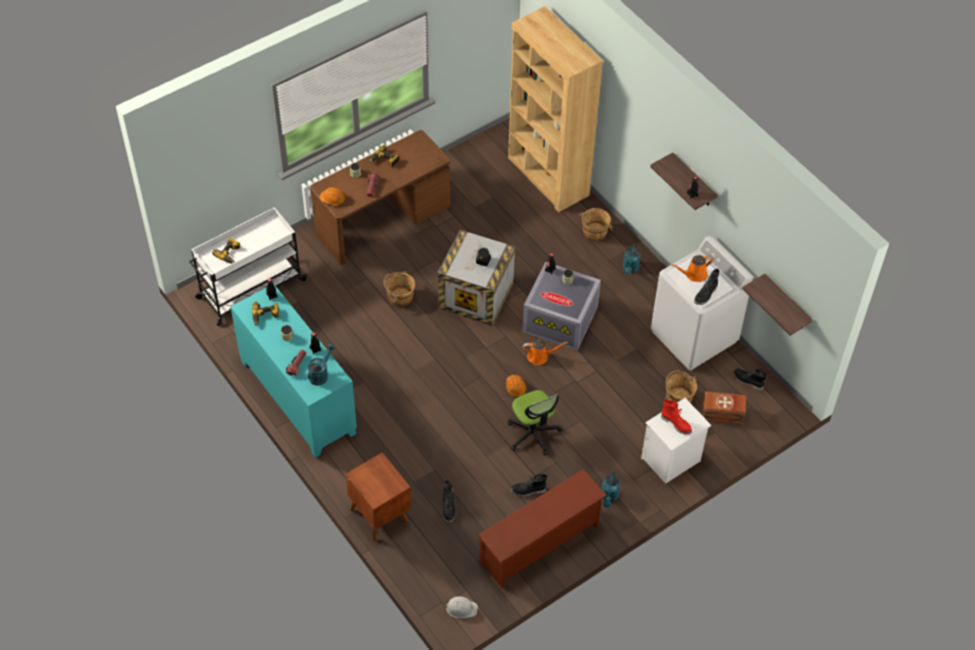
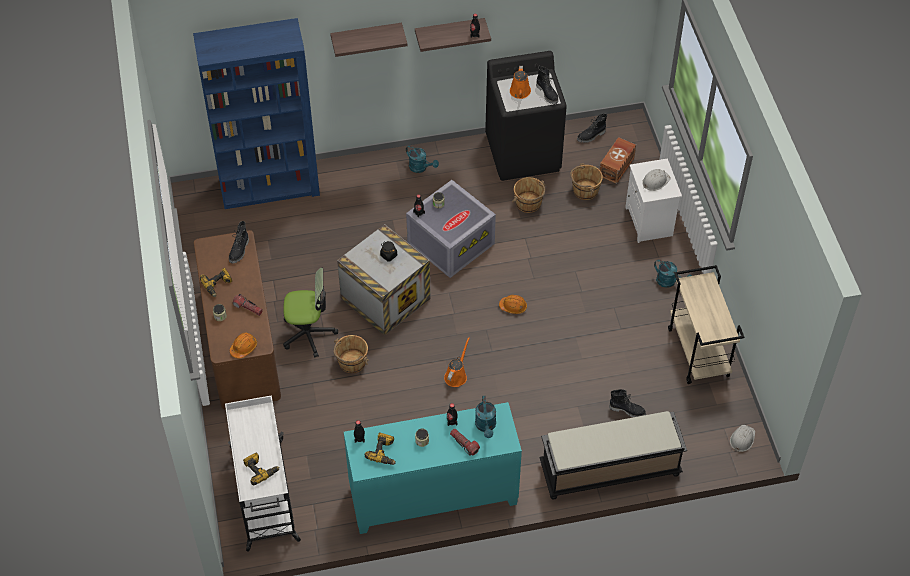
camera: 65 degrees left, 0 degrees up
(320, 374) = (486, 426): turquoise watering can -> turquoise watering can turned 150 degrees counterclockwise
(379, 514) = (609, 470): brown nightstand -> black bench
(528, 491) = (635, 340): black boot -> black boot (240, 251)
(533, 434) = (573, 313): office chair -> office chair (308, 333)
(540, 356) = (486, 274): orange watering can -> orange watering can (456, 375)
(540, 545) = (699, 353): brown shoe rack -> beige cart
(548, 177) = (270, 187): brown bookcase -> blue bookcase
(594, 232) = (361, 177): brown bucket -> brown bucket (528, 203)
(676, 424) = (655, 181): red boot -> white hard hat
(694, 336) = (523, 153): white washing machine -> black washing machine
(786, 303) = (594, 40): shelf -> shelf (366, 36)

